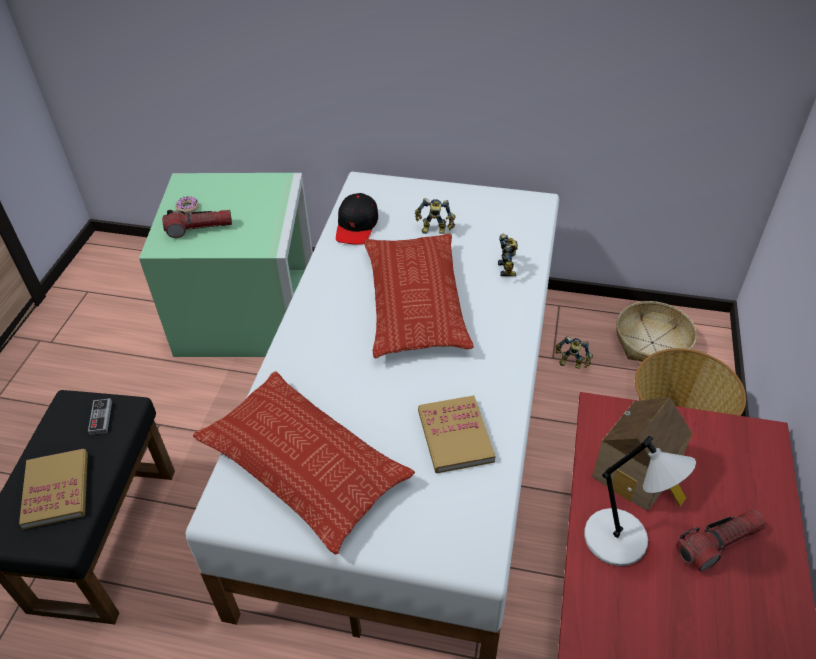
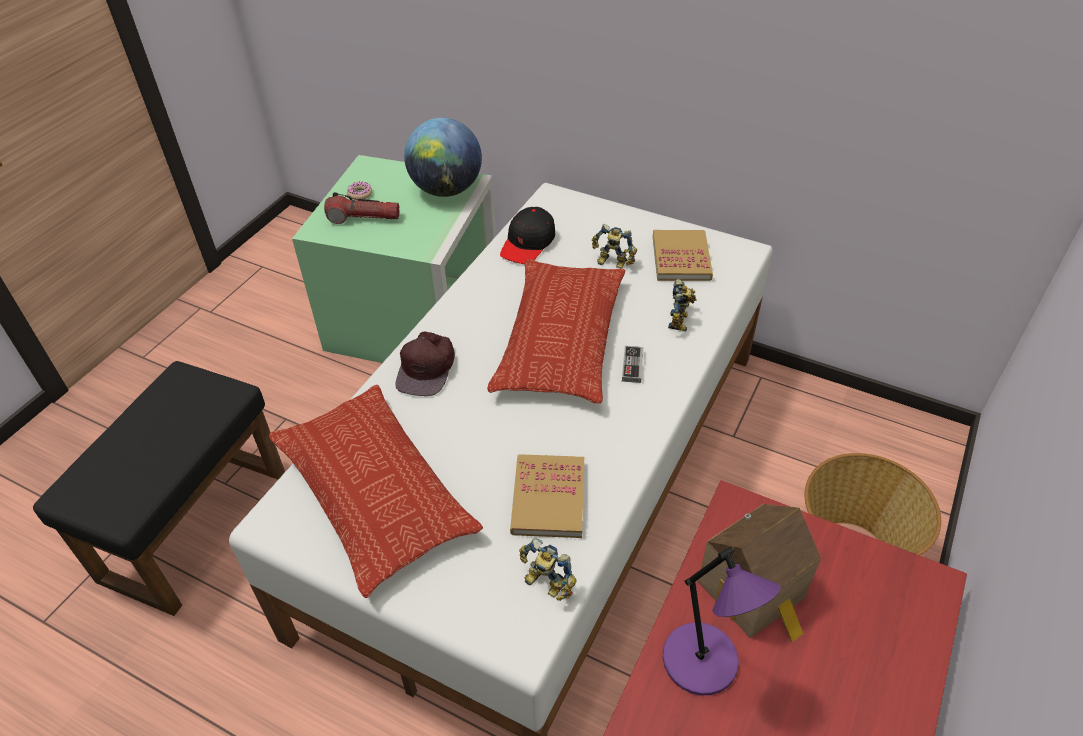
camera: 15 degrees right, 0 degrees up
(56, 490) = (135, 462): book -> book (681, 258)
(101, 418) = (203, 398): game controller -> game controller (632, 366)
(266, 191) = (446, 190): none -> globe
(309, 349) = (427, 368): none -> brown cap
(571, 364) = (753, 447): toy robot -> toy robot (545, 585)
(619, 540) = (703, 663): grey table lamp -> purple table lamp
(652, 343) = (860, 443): basket -> none
(718, 544) = (823, 698): flashlight -> none

